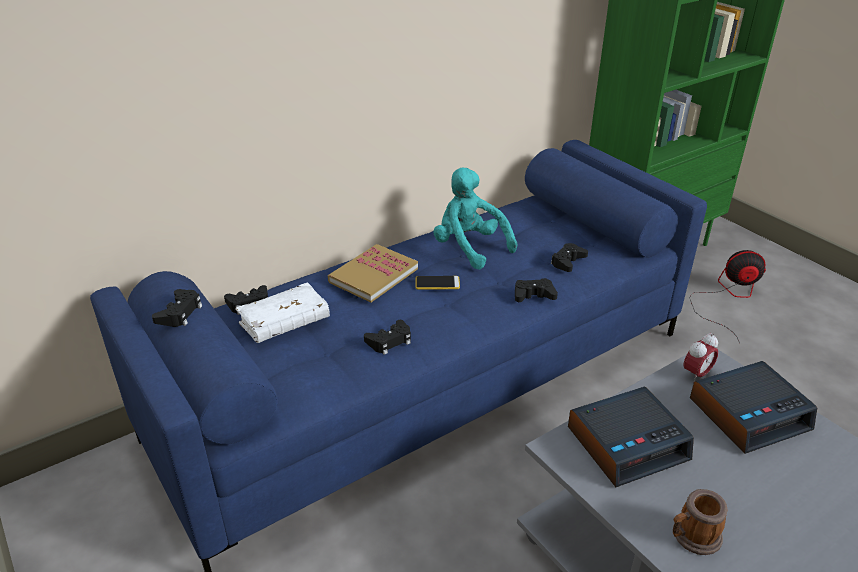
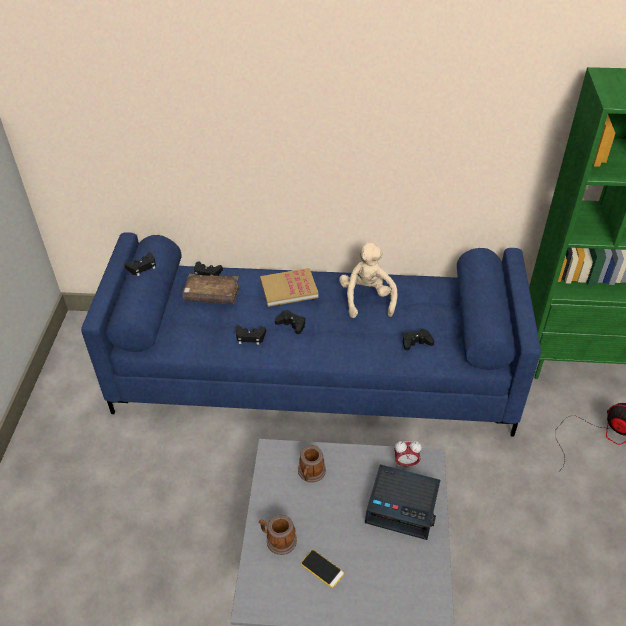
camera: 40 degrees right, 10 degrees up
(284, 323) = (211, 295): white book -> brown book
(437, 283) = (317, 314): phone -> phone (322, 568)
(469, 248) = (367, 298): turquoise plush toy -> beige plush toy
(533, 295) = (363, 353): black game controller -> black game controller (291, 324)
(627, 443) = (310, 473): alarm clock -> mug

